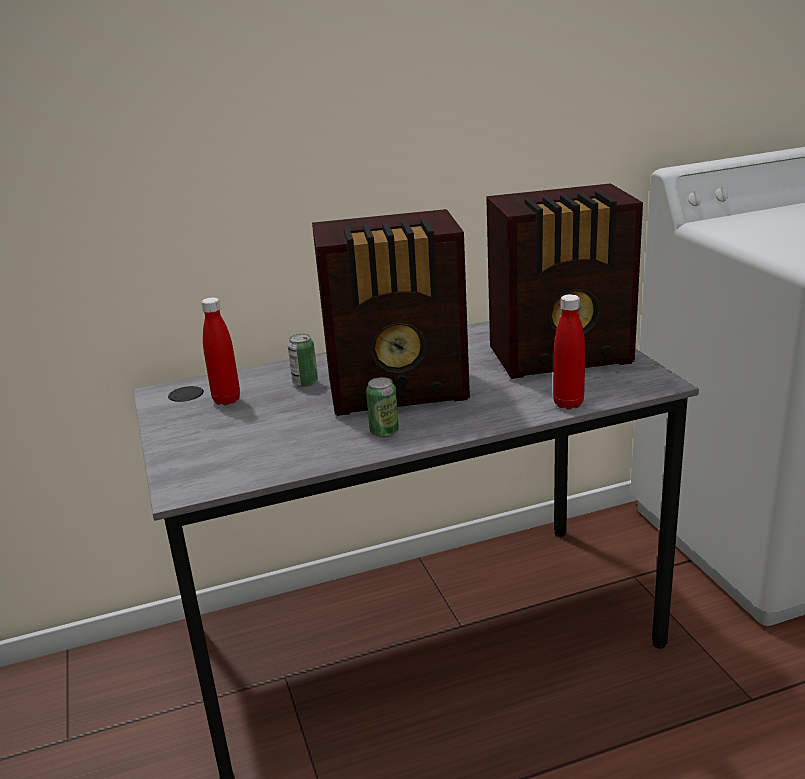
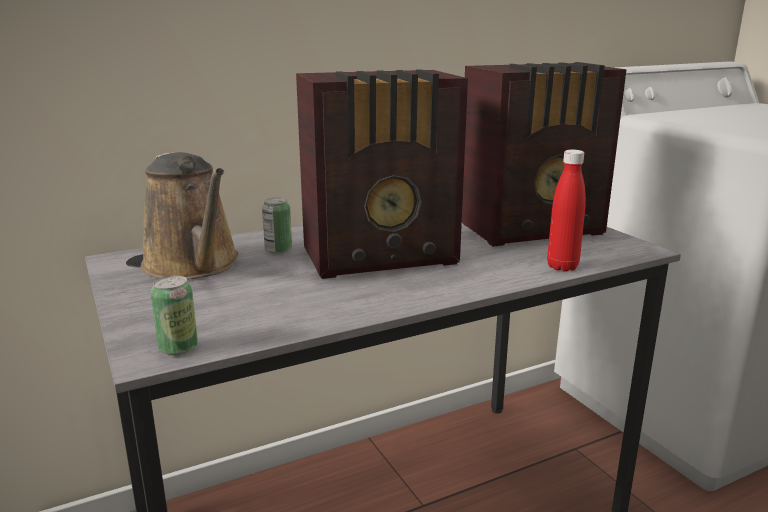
camera: 10 degrees left, 5 degrees down
(226, 400) = (194, 265): red bottle -> brown watering can
(384, 432) = (380, 293): can -> can (178, 348)

